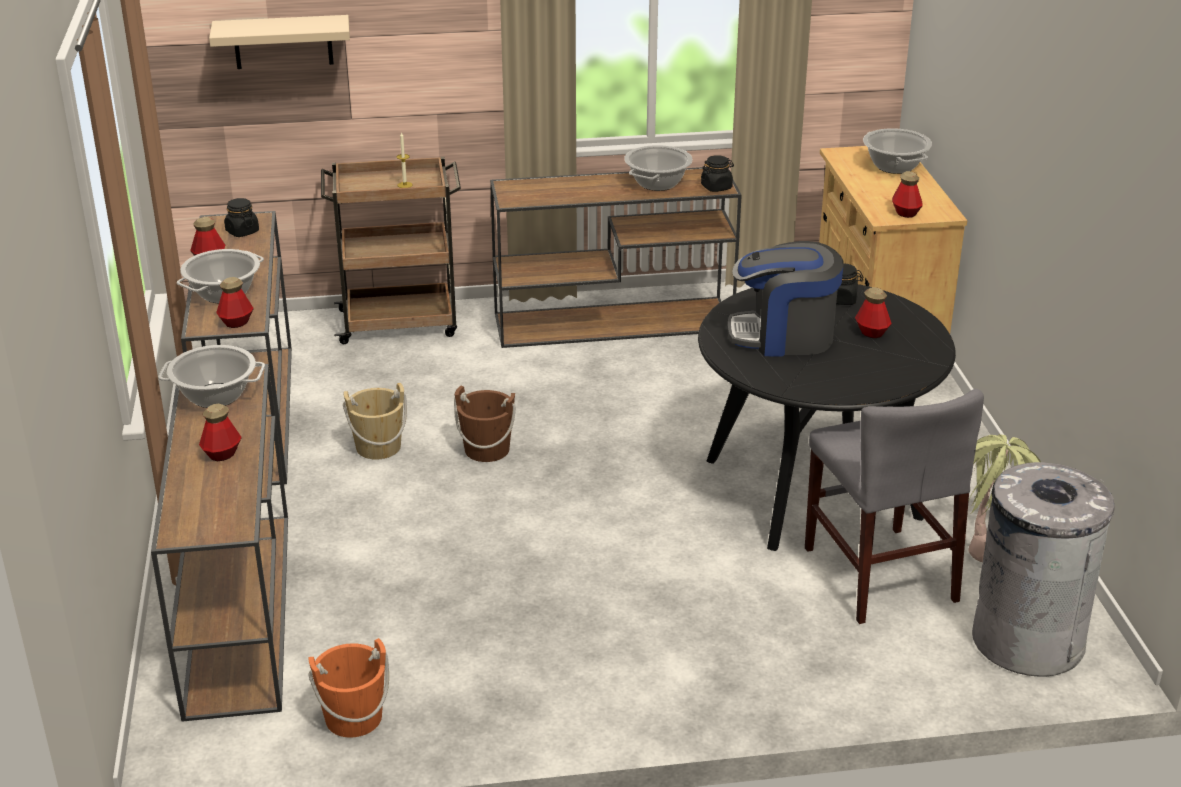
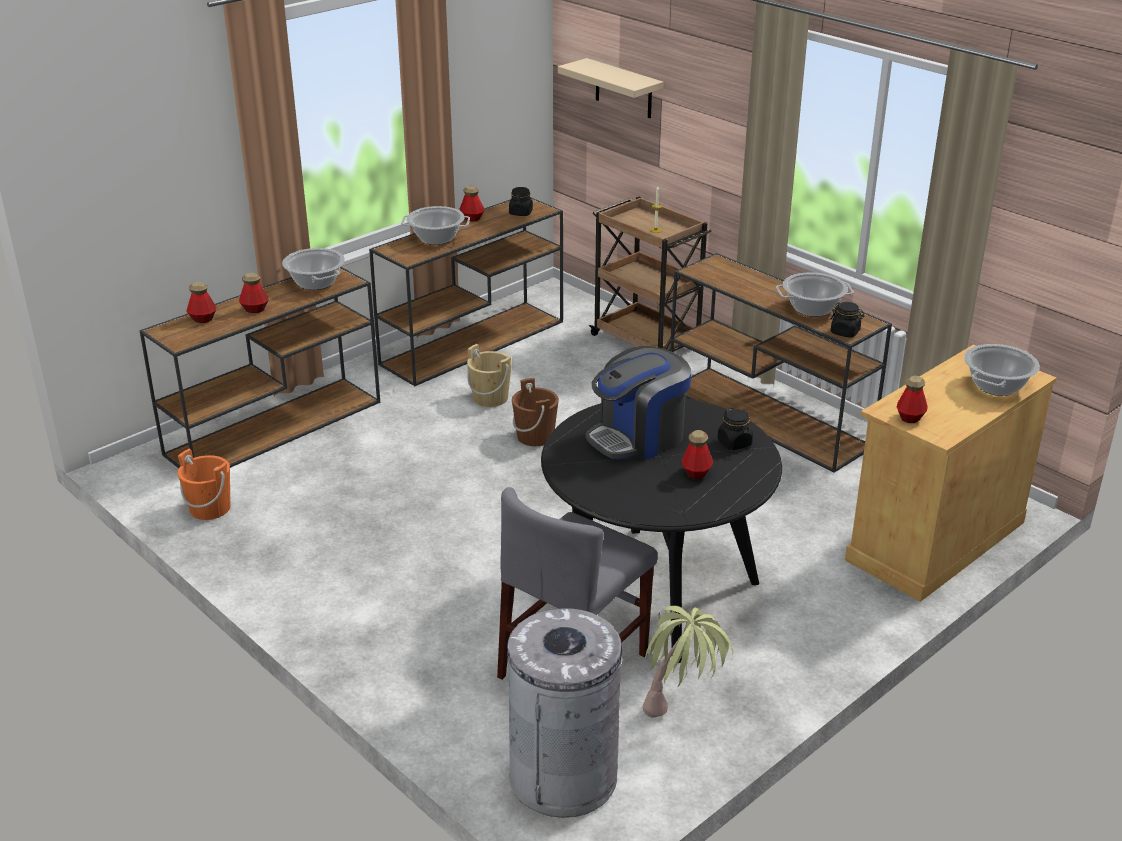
camera: 55 degrees right, 0 degrees up
(236, 322) = (406, 255): bottle -> bottle (203, 319)
(783, 336) = (638, 437): coffee machine -> coffee machine turned 90 degrees counterclockwise

